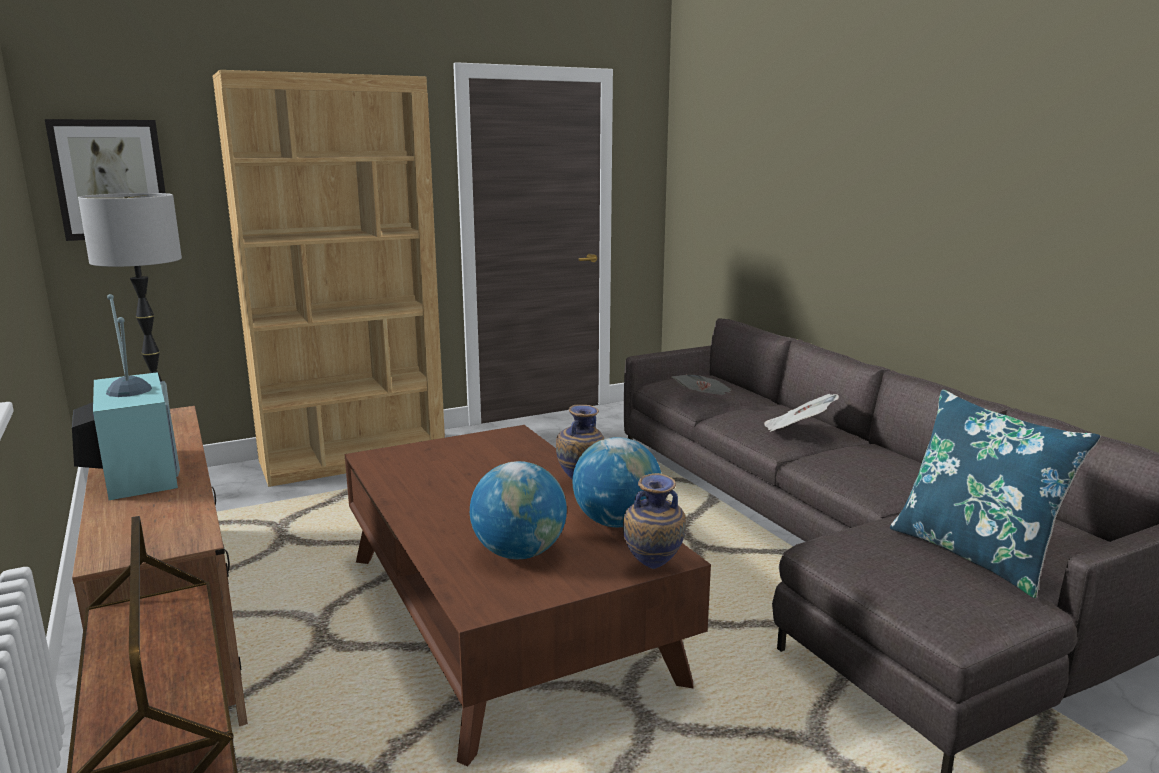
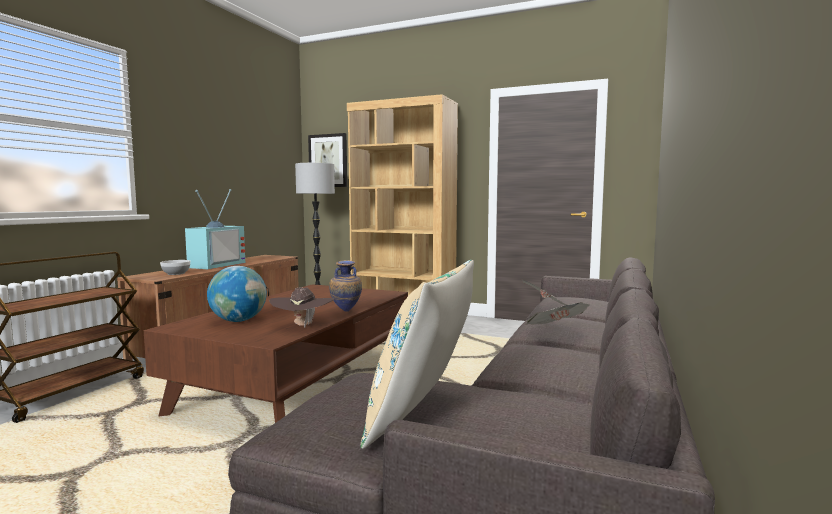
camera: 50 degrees right, 10 degrees down
(167, 520) = (175, 273): none -> bowl
(616, 522) = (302, 325): globe -> brown hat
(652, 570) = (247, 341): vase -> none
(974, 554) = (423, 415): blue pillow -> beige pillow

